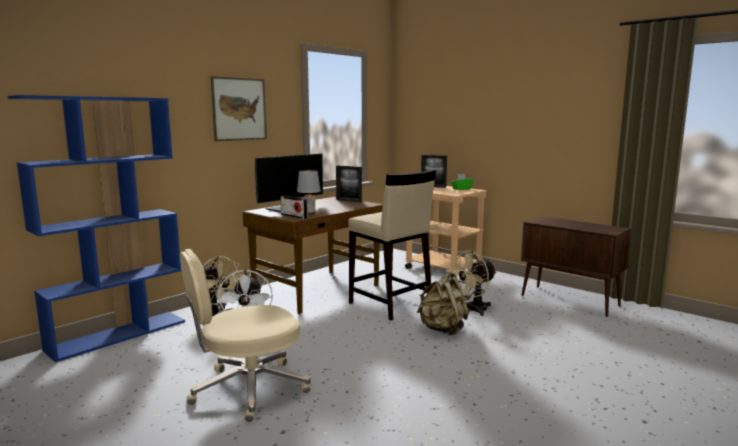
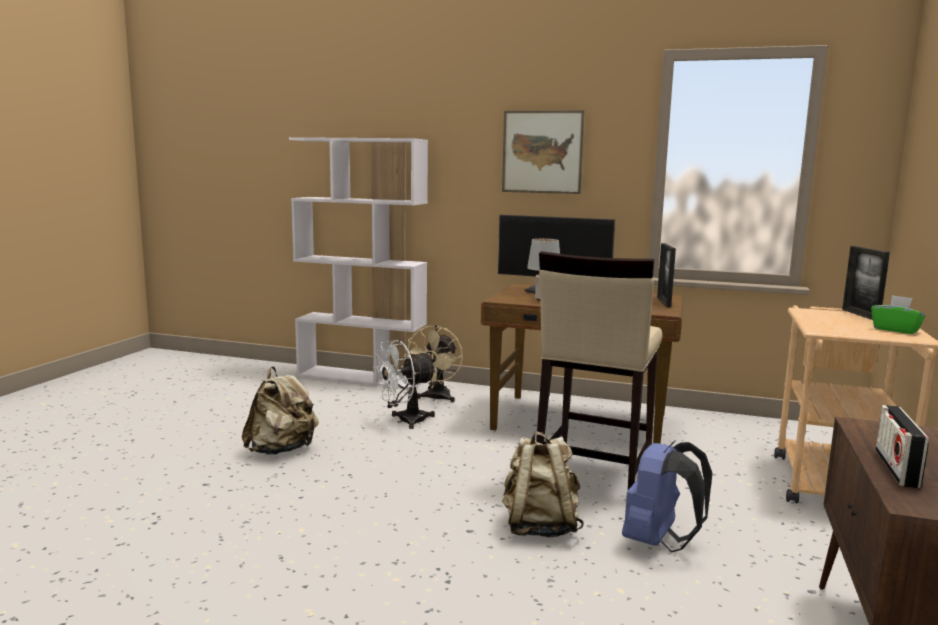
camera: 65 degrees right, 0 degrees up
(118, 335) = (362, 378): blue bookcase -> white bookcase
(247, 390) = (282, 450): beige office chair -> beige backpack
(294, 216) = (512, 298): radio -> radio (896, 468)
(472, 310) = (659, 542): beige fan -> blue backpack

